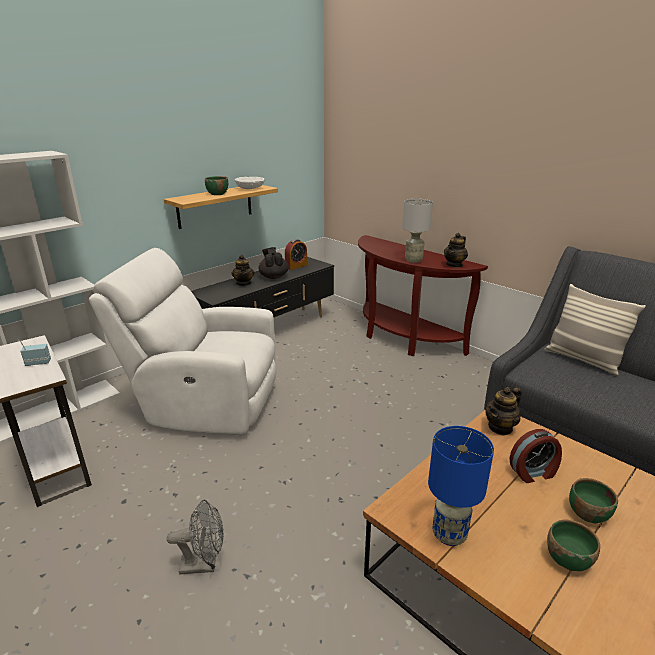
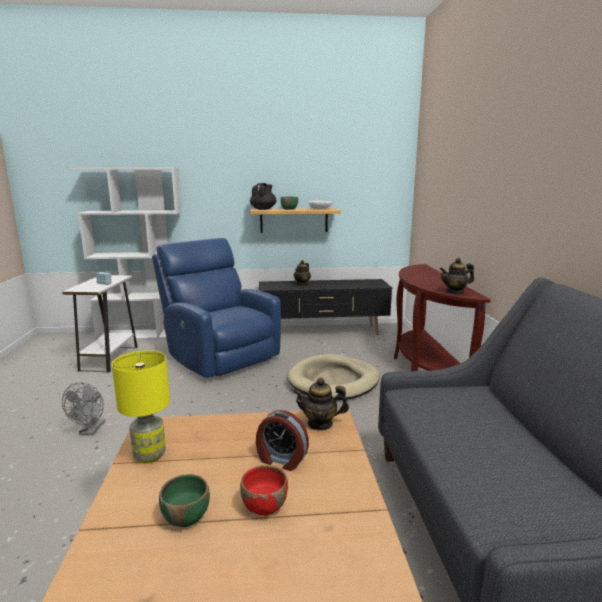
camera: 40 degrees right, 10 degrees down
(204, 564) = (90, 431): grey fan -> grey fan turned 60 degrees clockwise
(205, 402) = (220, 357): white armchair -> blue armchair
(273, 276) = (330, 285): black teapot -> black teapot (263, 209)
(296, 266) = (360, 282): alarm clock -> none
(356, 381) = (333, 381): none -> beige dog bed
(414, 260) = (423, 283): grey table lamp -> none
(449, 534) = (150, 455): blue table lamp -> yellow table lamp
(583, 360) = (495, 407): pillow -> none
(587, 513) = (264, 505): green bowl -> red bowl

